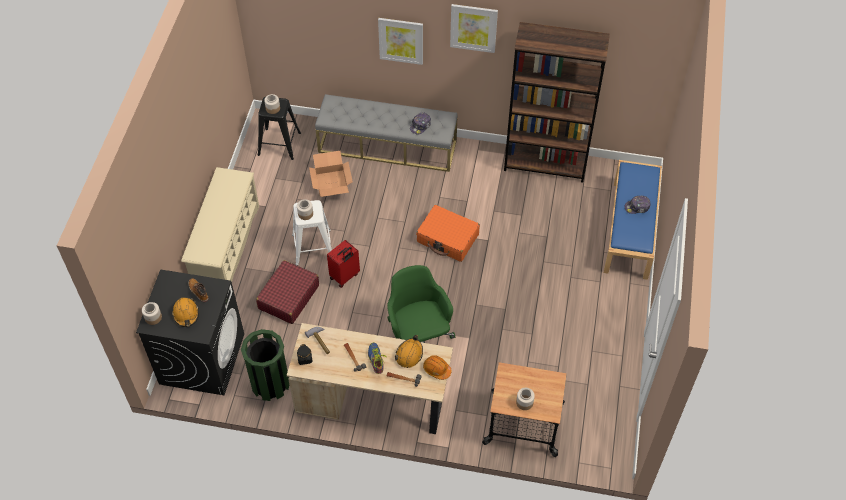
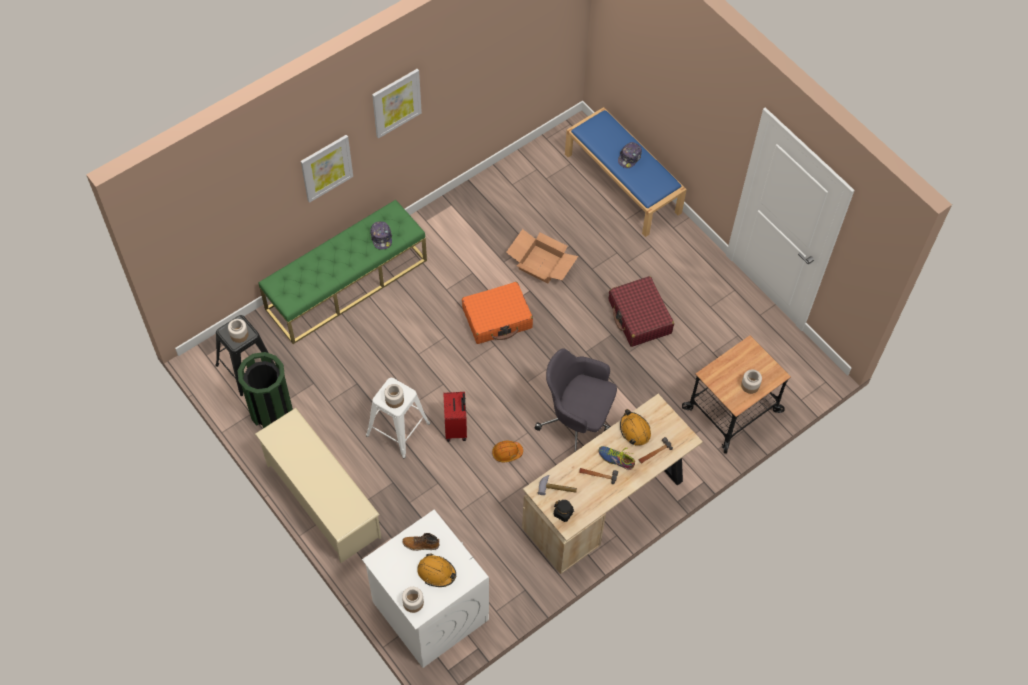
camera: 50 degrees left, 5 degrees up
(202, 358) = (429, 610): black washing machine -> white washing machine
(270, 383) = (512, 572): green trash can -> green trash can (271, 411)
(288, 297) = (433, 490): red suitcase -> red suitcase (639, 317)
(331, 182) = (339, 360): cardboard box -> cardboard box (540, 264)
(388, 146) = (347, 284): grey bench -> green bench
(418, 338) = (577, 421): green office chair -> grey office chair
(436, 369) = (668, 421): orange hard hat -> orange hard hat (507, 453)
(545, 164) = (494, 185): brown bookcase -> none

